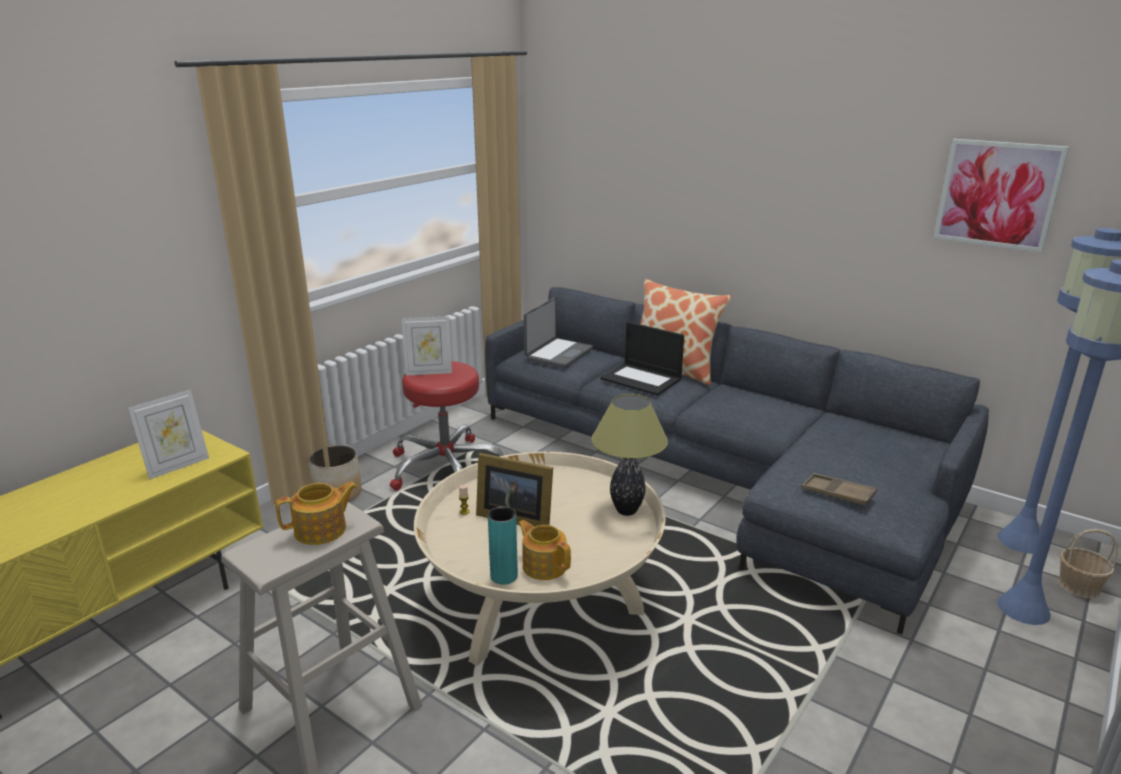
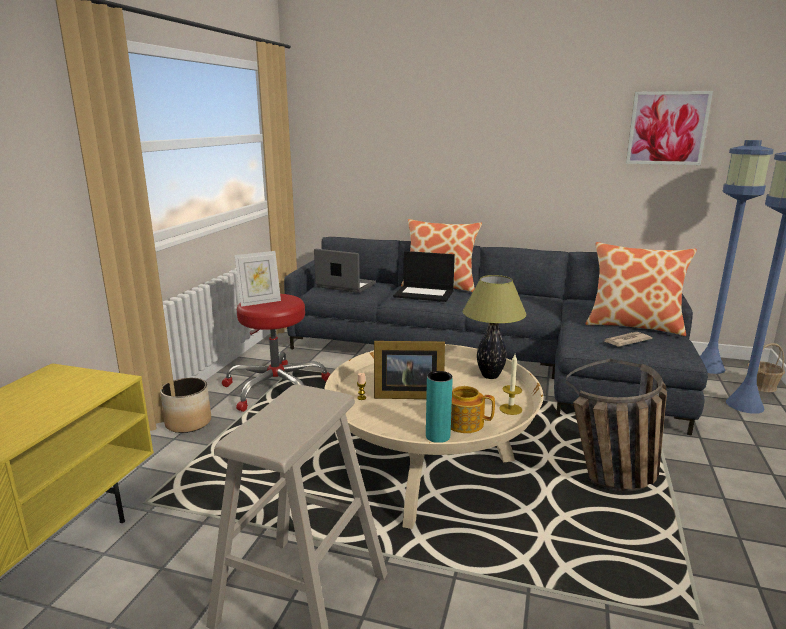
camera: 20 degrees left, 5 degrees down
(177, 466) = (69, 397): picture frame -> none
(322, 530) = (302, 409): teapot -> none
(558, 354) = (345, 286): laptop -> laptop turned 75 degrees counterclockwise
(611, 560) = (510, 409): none -> candle
(743, 670) = (613, 482): none -> basket
(837, 494) = (625, 341): brown tray -> newspaper
(875, 471) = (634, 325): none -> pillow

